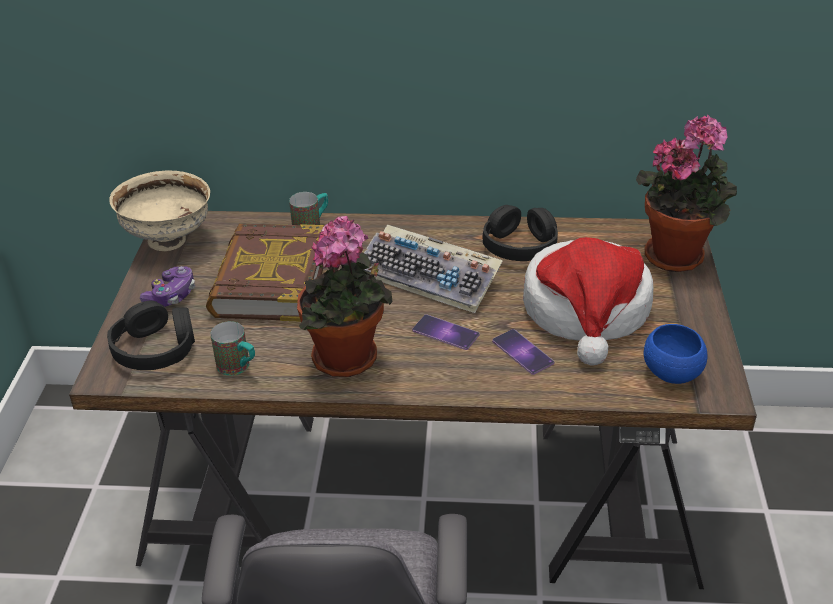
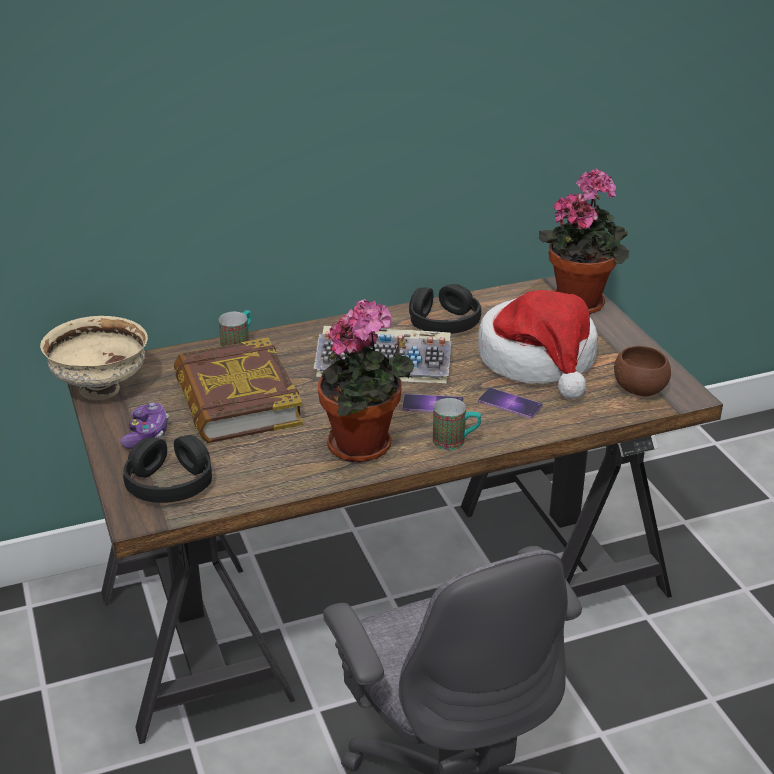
camera: 25 degrees left, 5 degrees down
(238, 367) = (266, 477): mug -> mug (456, 442)
(671, 373) = (639, 390): blue bowl -> brown bowl

